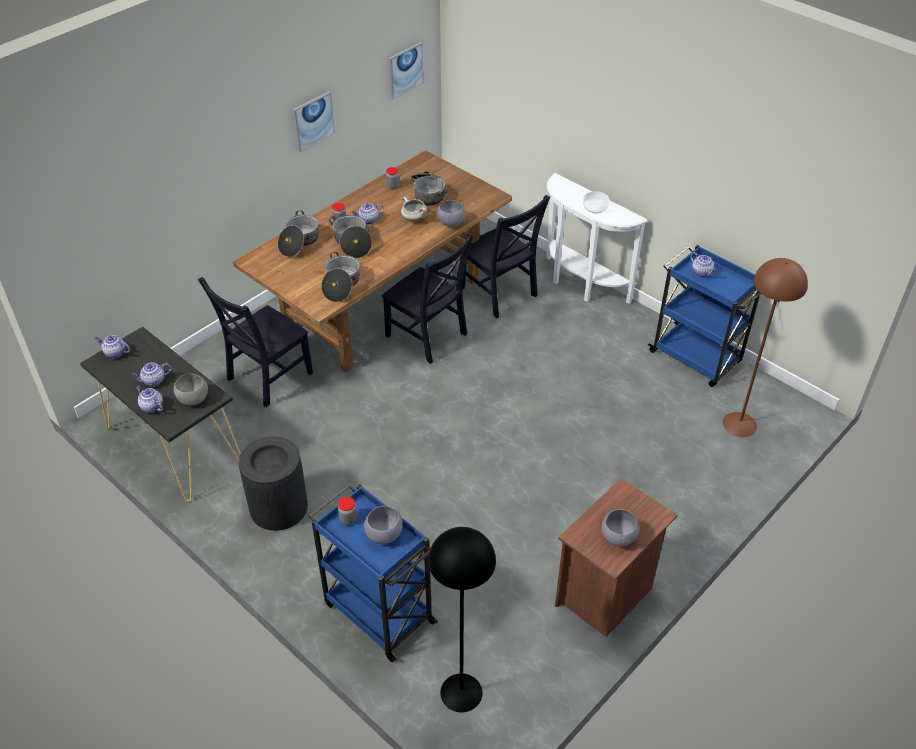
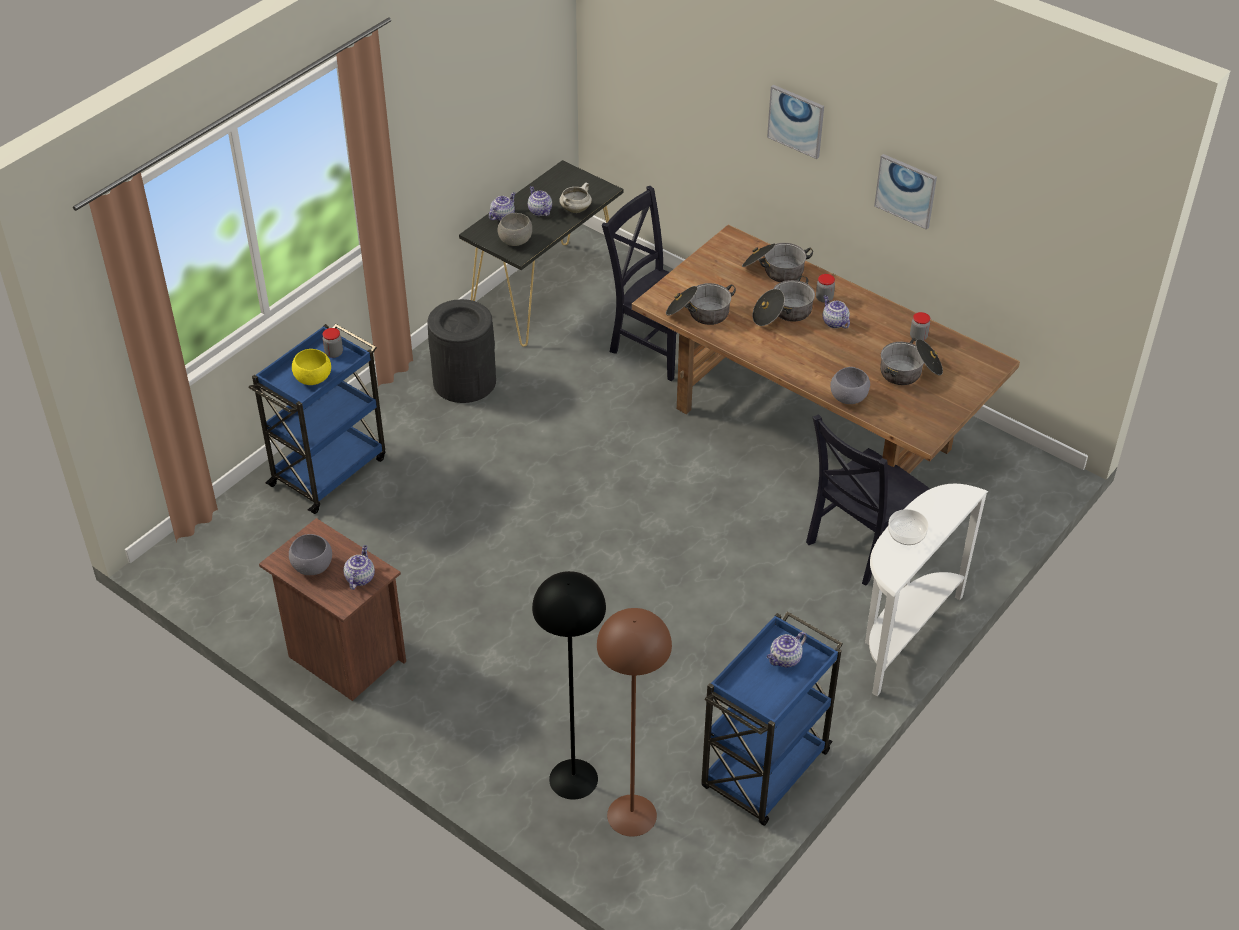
camera: 85 degrees right, 0 degrees up
(114, 353) = (578, 178): teapot -> teapot (360, 577)
(383, 534) = (313, 378): grey bowl -> yellow bowl
(405, 70) = (1061, 254): picture -> picture (796, 121)
(413, 218) = (848, 362): white cooking pot -> white cooking pot (575, 209)
(428, 337) = (754, 477): black chair -> none
(460, 692) = (231, 539): black floor lamp -> black floor lamp (573, 778)

